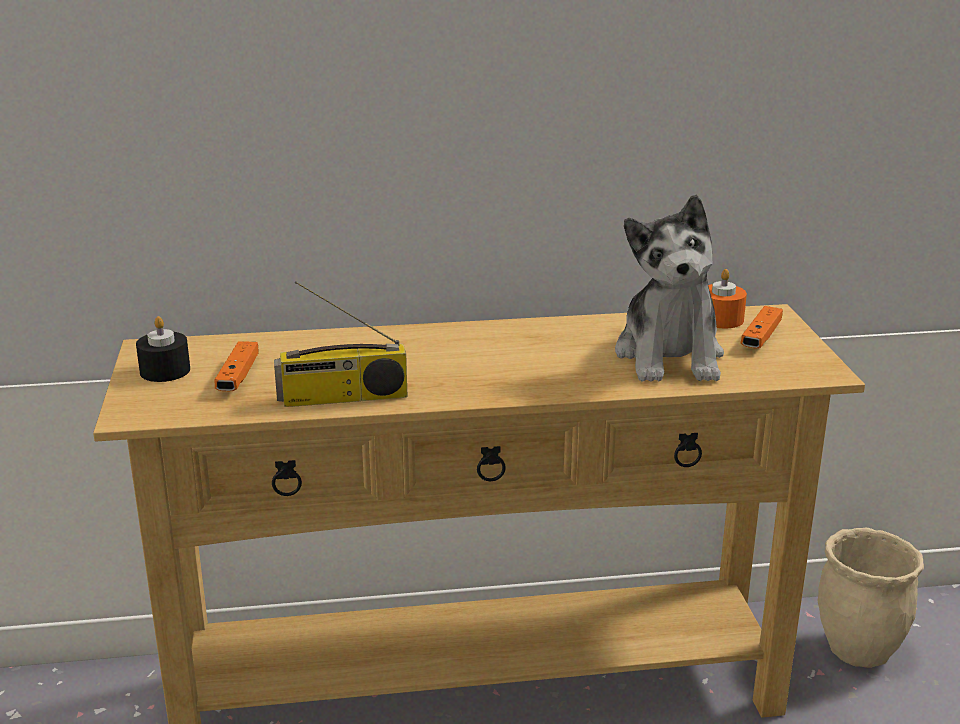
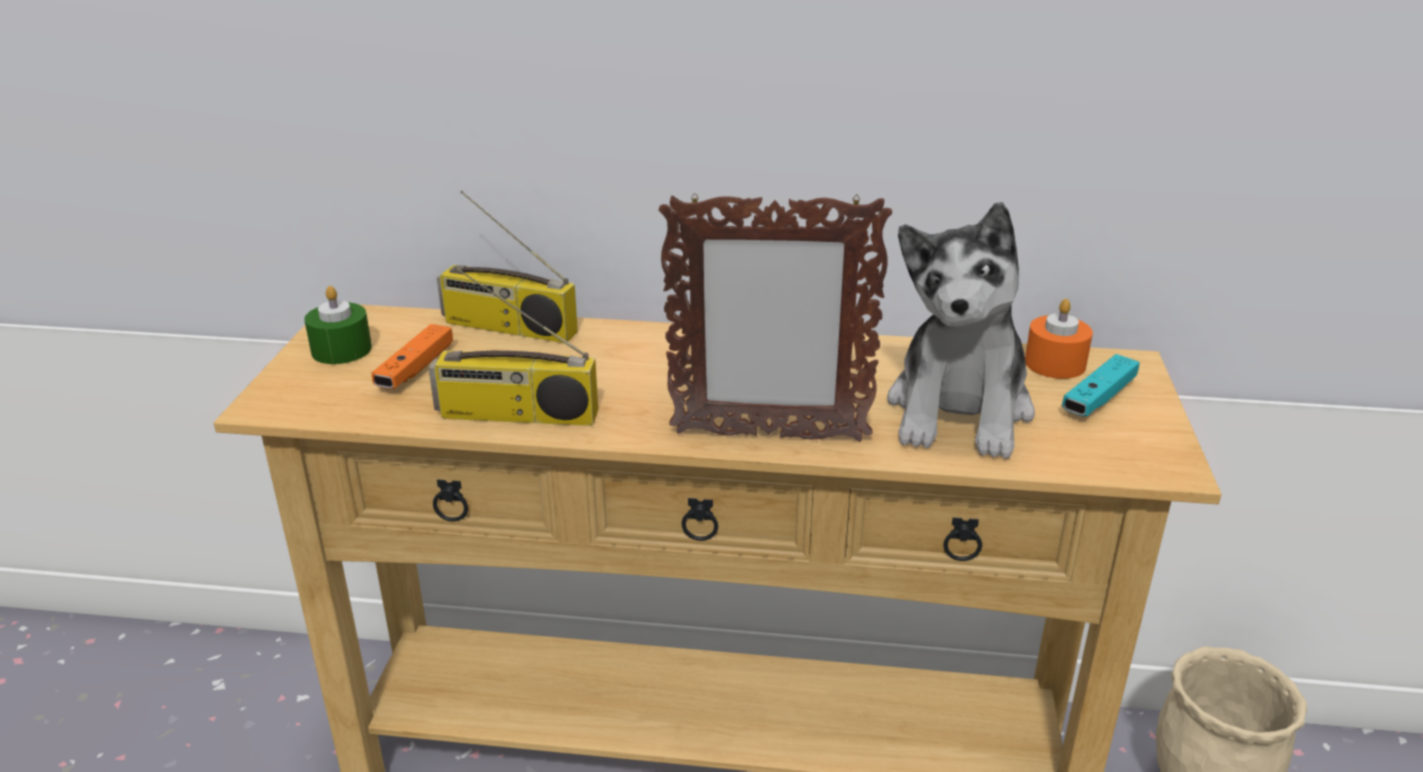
camera: 15 degrees right, 5 degrees up
(165, 371) = (341, 349): black candle -> green candle
(293, 341) = (507, 328): none -> radio
(542, 388) = (768, 436): none -> picture frame
(761, 337) = (1098, 398): orange game controller -> turquoise game controller

